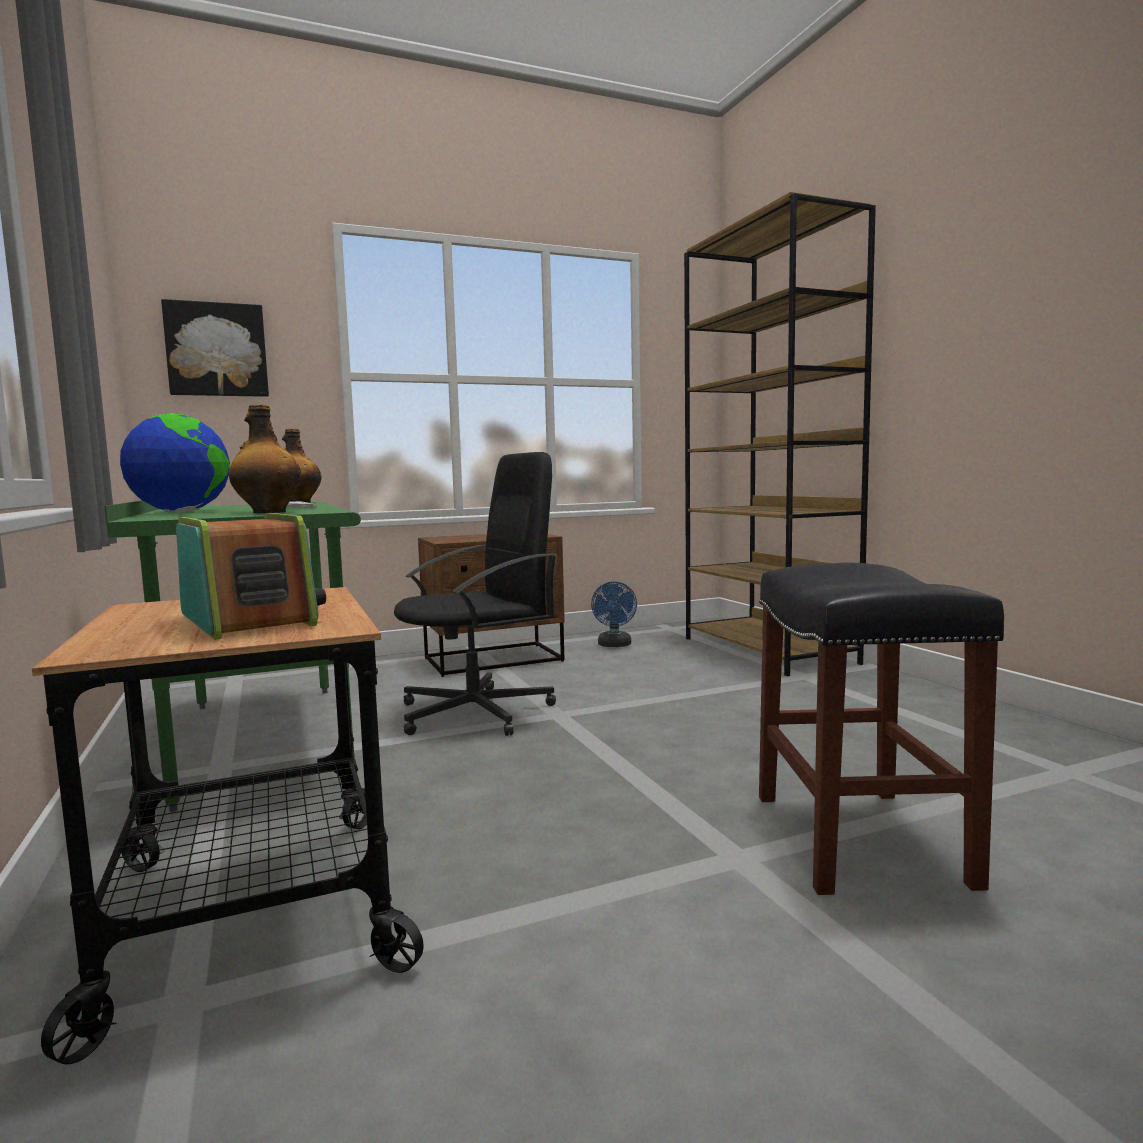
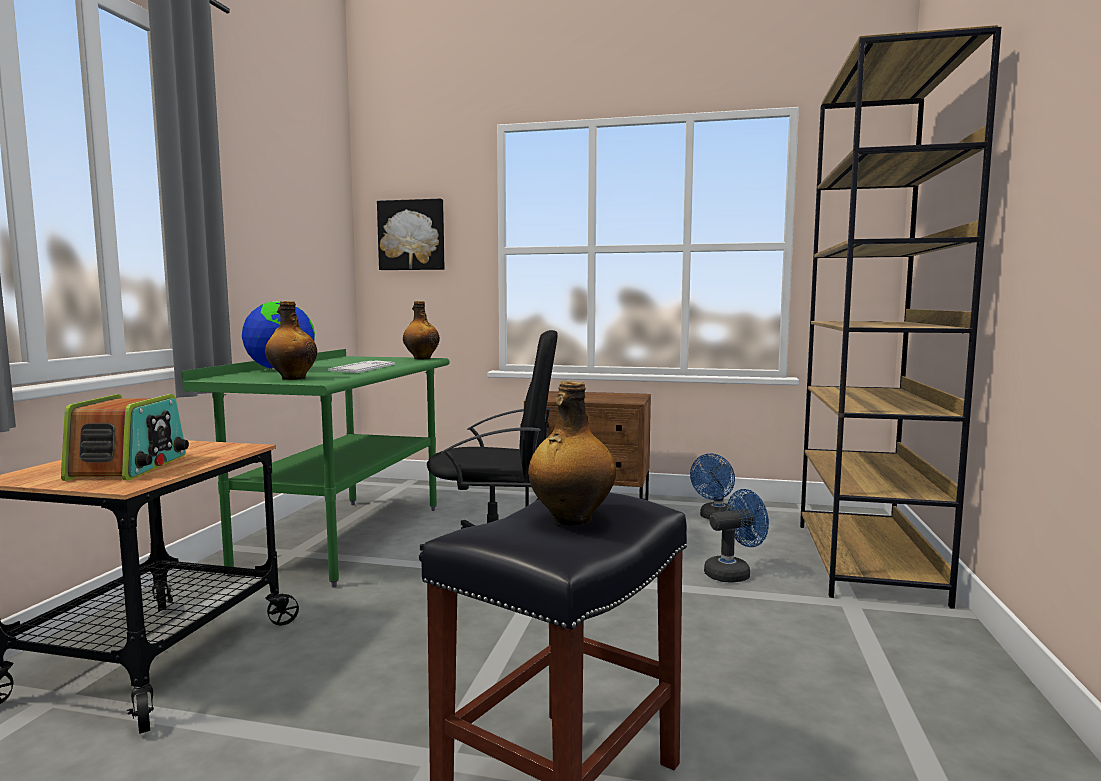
camera: 35 degrees right, 0 degrees up
(700, 677) = (733, 573): none -> blue fan
(871, 576) = (570, 519): none -> bottle

